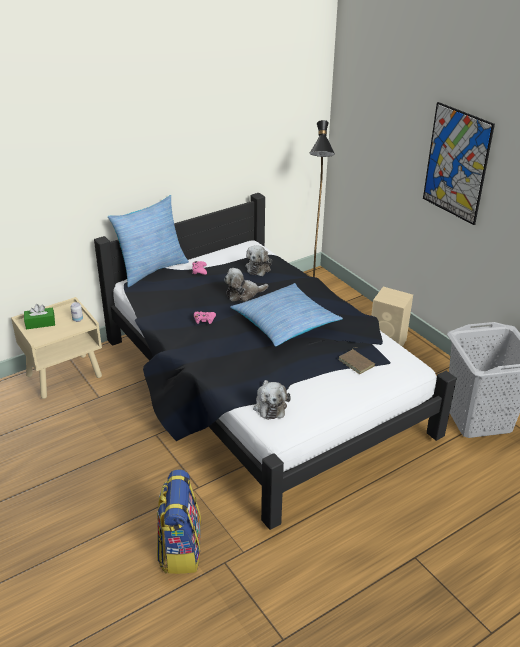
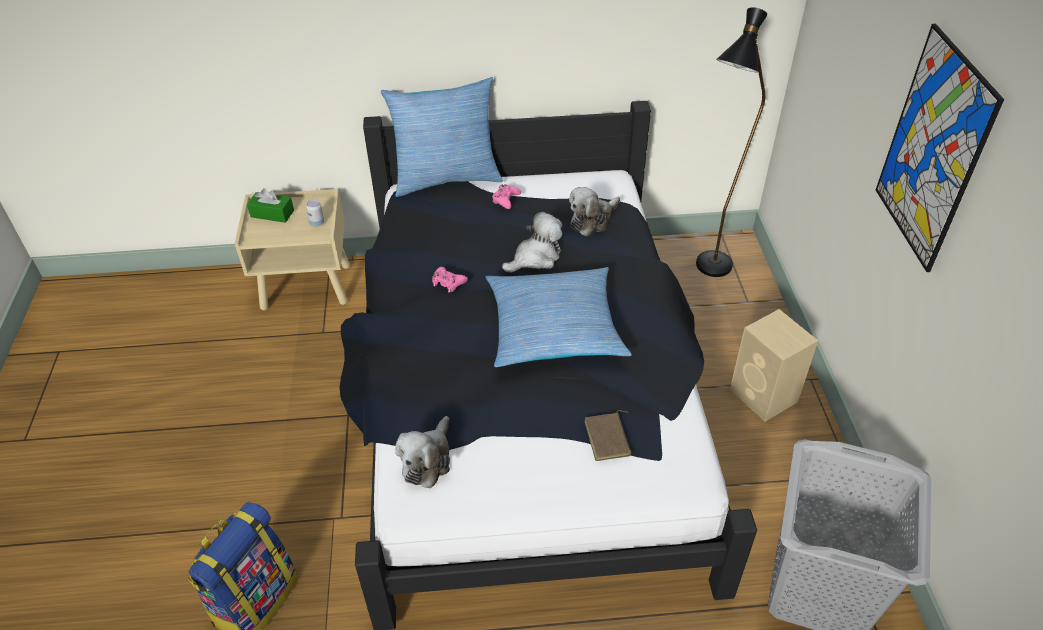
camera: 30 degrees right, 10 degrees up
(243, 294) = (535, 258): plush toy -> plush toy turned 135 degrees clockwise

